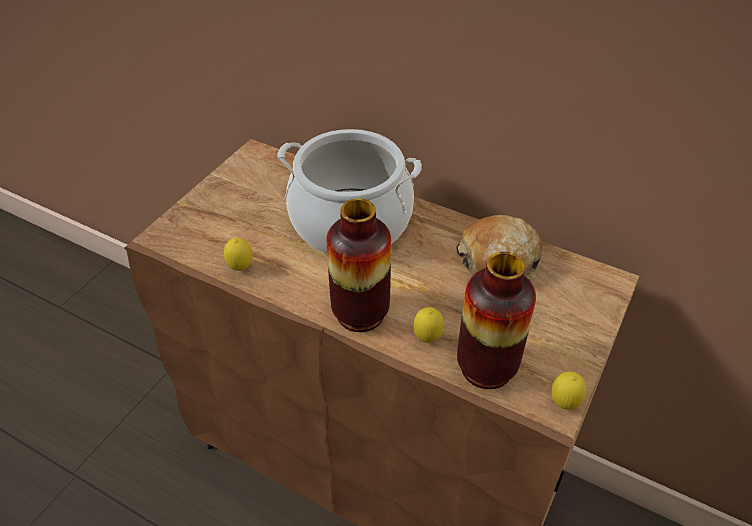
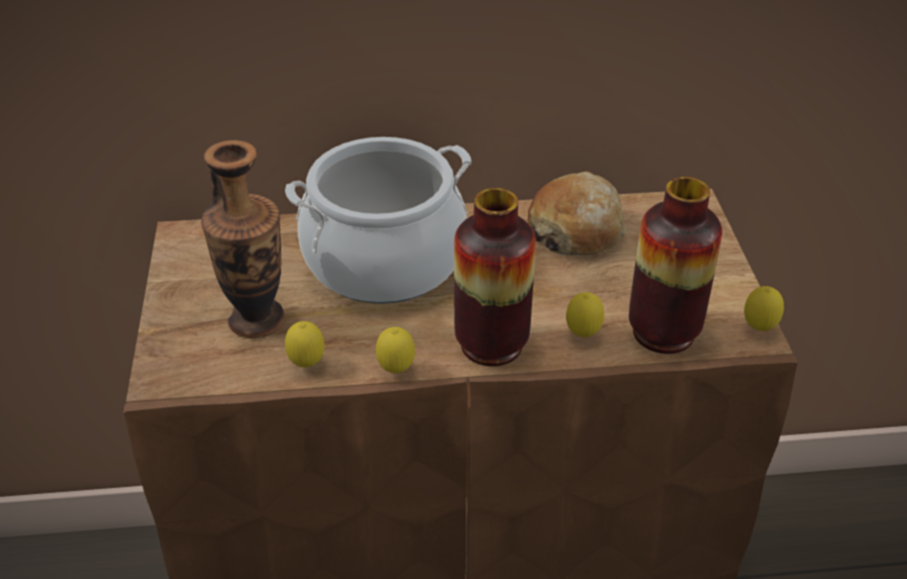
camera: 35 degrees left, 5 degrees down
(242, 226) = (257, 320): none -> vase
(286, 299) = (396, 370): none -> lemon

